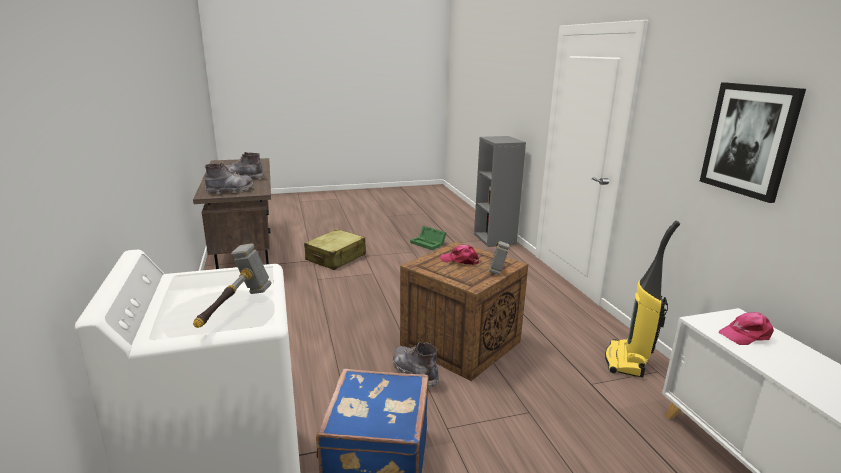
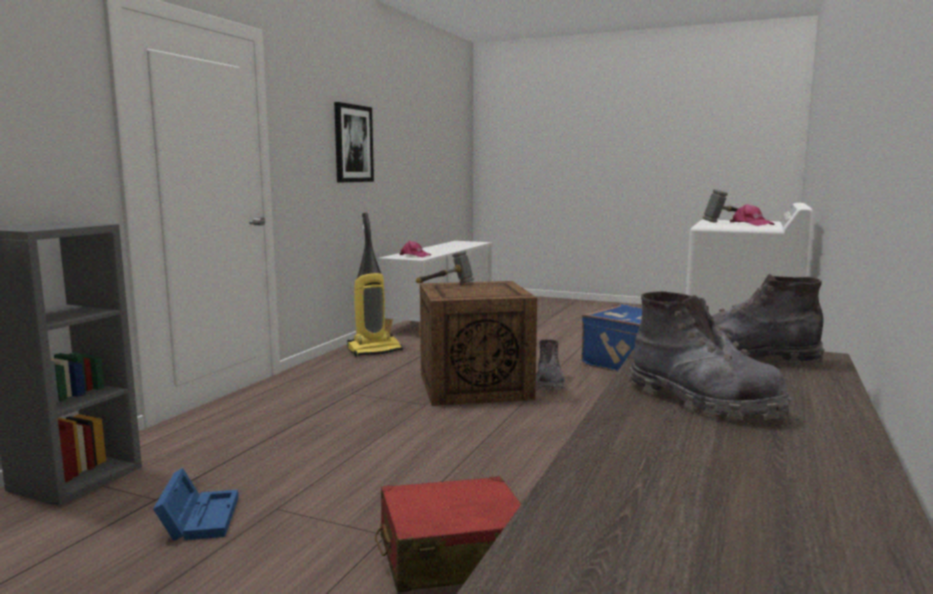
camera: 140 degrees left, 10 degrees down
(336, 257) = (453, 555): beige suitcase -> red suitcase
(429, 243) = (199, 517): green storage box -> blue storage box
(460, 260) = (471, 291): pink cap -> pink cap (751, 224)

